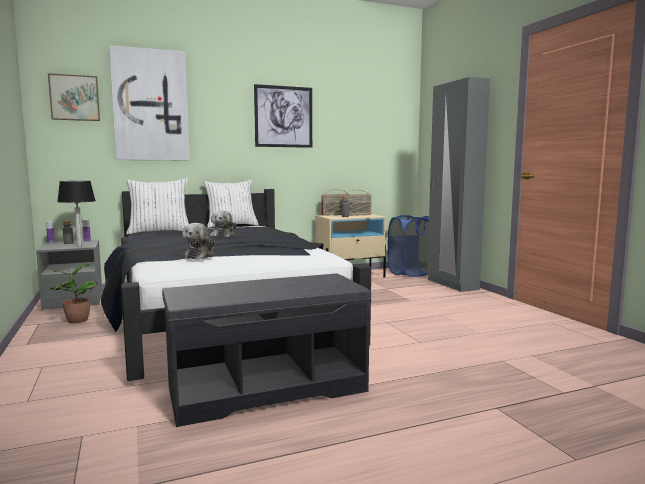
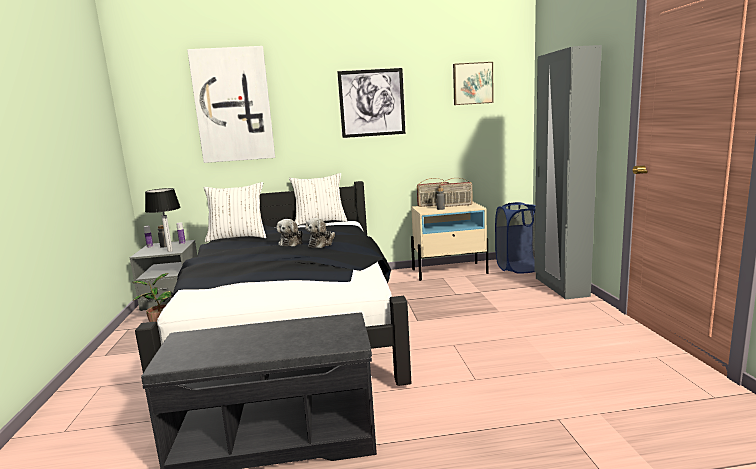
camera: 15 degrees right, 5 degrees up
(74, 98) = (161, 105): picture -> picture (472, 83)
(201, 255) = (239, 281): plush toy -> plush toy (321, 243)

